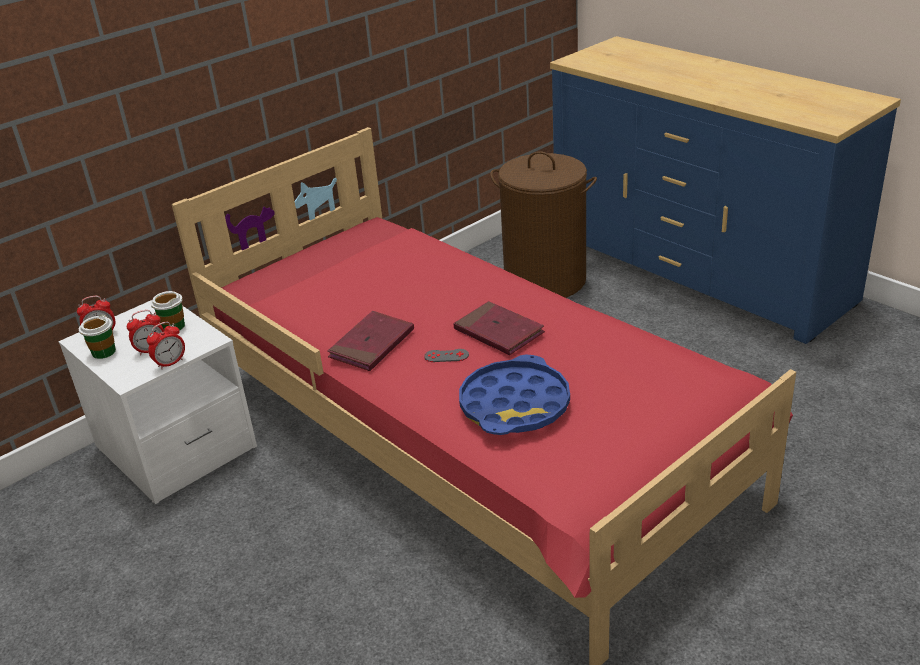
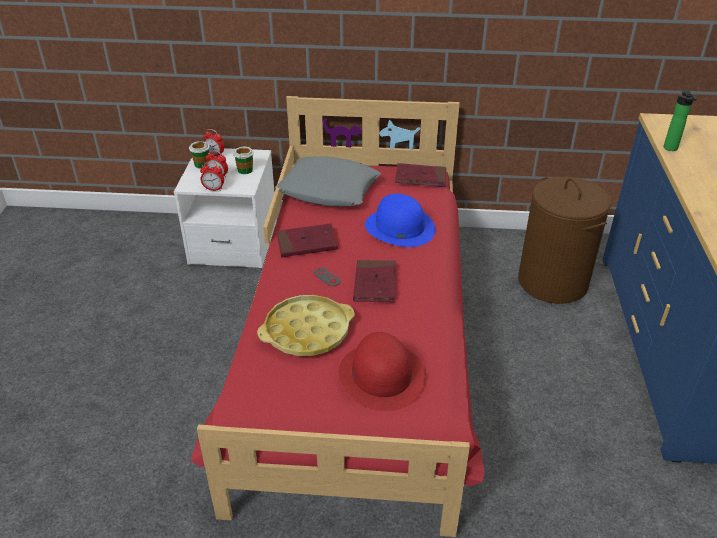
camera: 45 degrees right, 5 degrees up
(301, 291) = (329, 189): none -> grey pillow
(374, 232) = (420, 178): none -> red book
(433, 279) = (399, 227): none -> blue hat
(515, 405) = (307, 331): blue tray -> yellow tray
(622, 74) = (671, 149): none -> bottle
(636, 387) = (382, 375): none -> red hat

